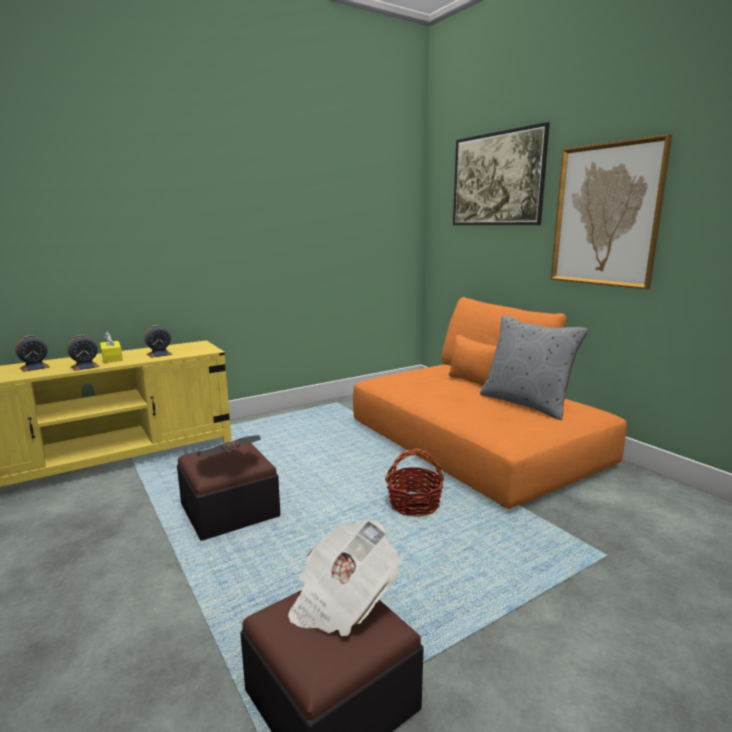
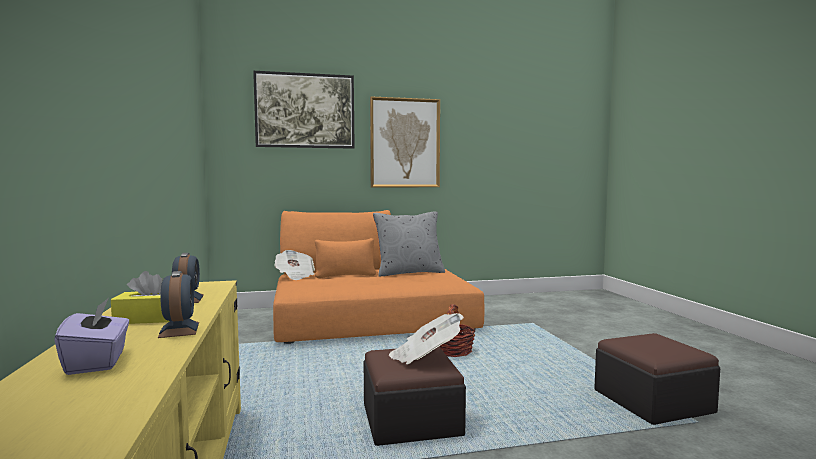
camera: 70 degrees left, 10 degrees down
(35, 367) = (98, 361): alarm clock -> purple tissue box
(341, 600) = (637, 340): newspaper -> newspaper (295, 276)

